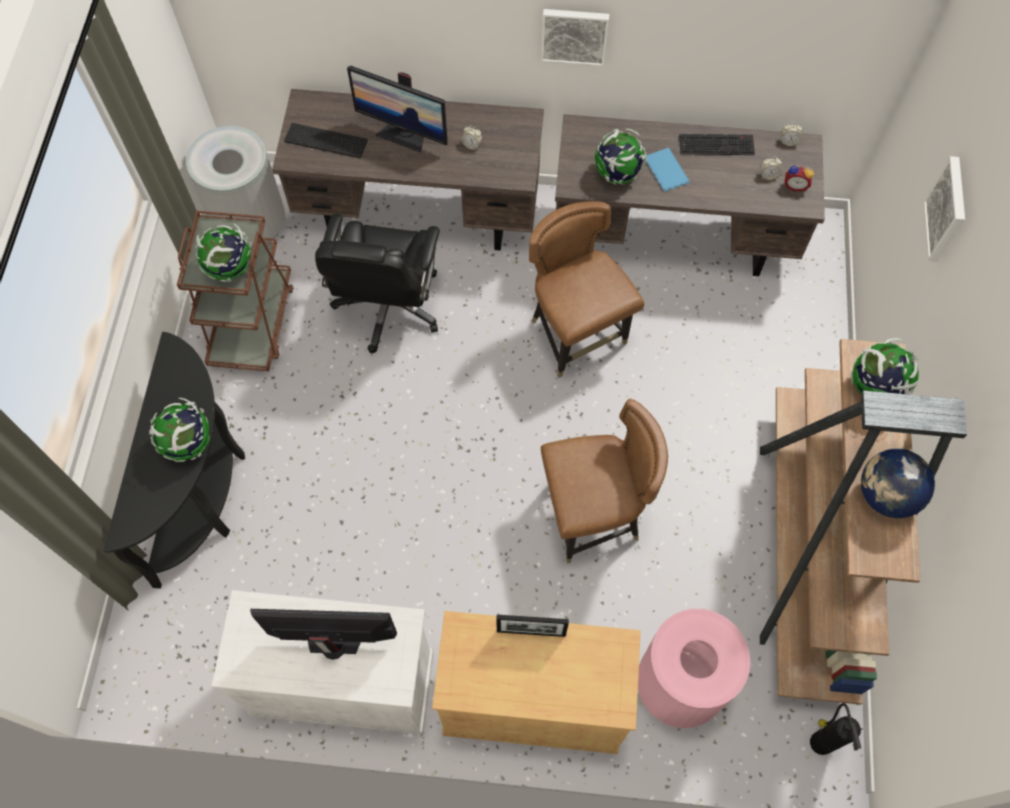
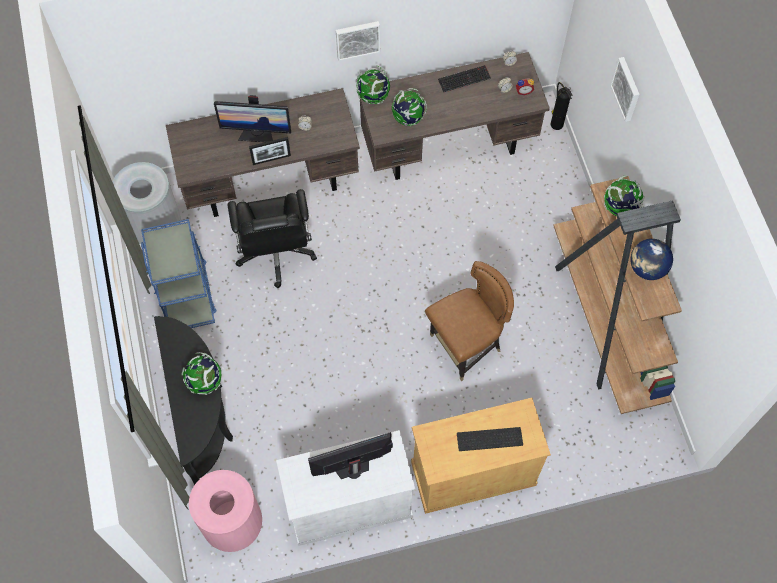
camera: 20 degrees left, 0 degrees up
(230, 268) = (180, 260): globe -> globe (373, 96)
(252, 322) = (186, 294): brown cart -> blue cart
(324, 142) = (205, 155): keyboard -> keyboard (489, 440)
(531, 632) = (468, 421): picture frame -> picture frame (271, 159)
(576, 335) = (410, 231): brown chair -> none
(665, 172) = (438, 107): blue book -> none
(678, 685) = (558, 431): pink trash can -> pink trash can (233, 524)
(820, 741) = (654, 434): fire extinguisher -> fire extinguisher (556, 124)

